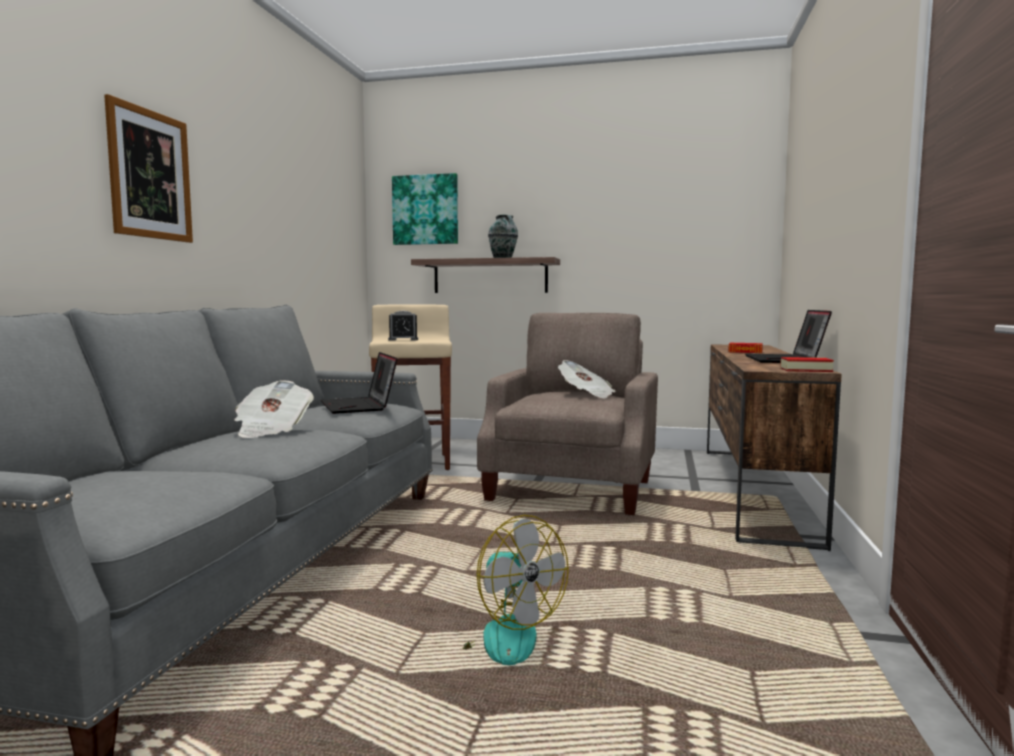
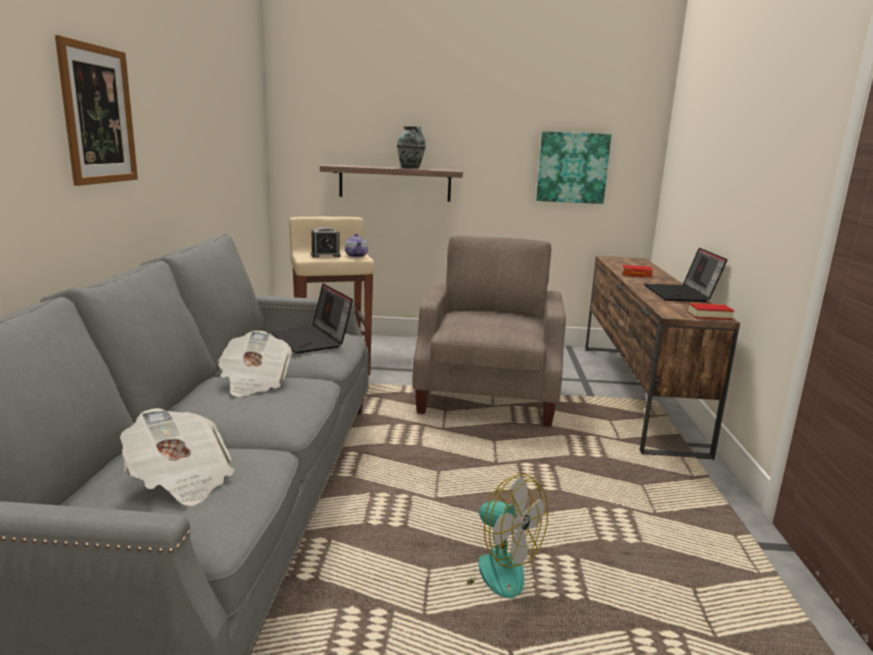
camera: 10 degrees left, 10 degrees up
(425, 210) = (330, 112): picture -> picture (572, 167)
(435, 339) = (356, 256): none -> teapot
(586, 394) = (506, 317): newspaper -> newspaper (181, 480)

